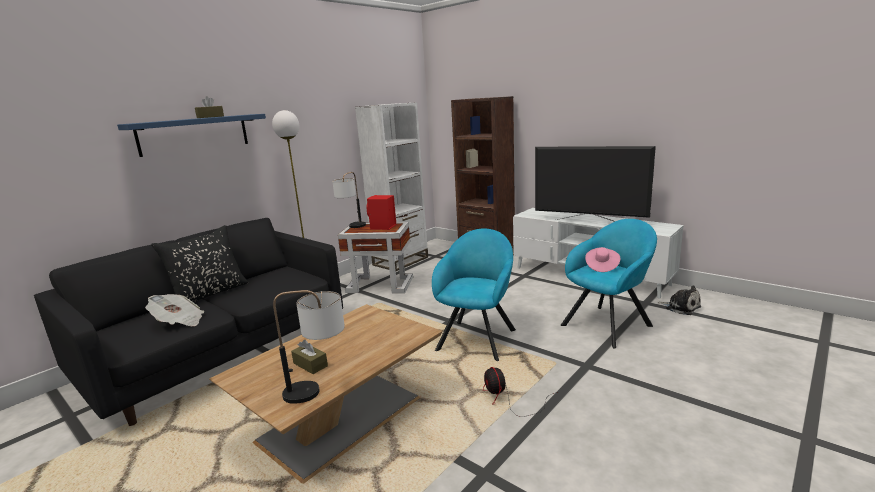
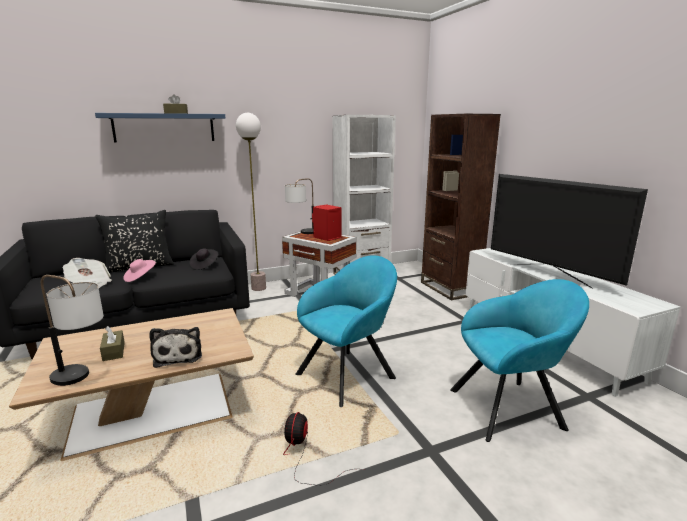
camera: 25 degrees right, 0 degrees up
(284, 277) = (204, 266): none -> black hat
(601, 266) = (510, 333): pink hat -> pink hat (140, 277)
(681, 307) = (635, 419): plush toy -> plush toy (178, 355)

